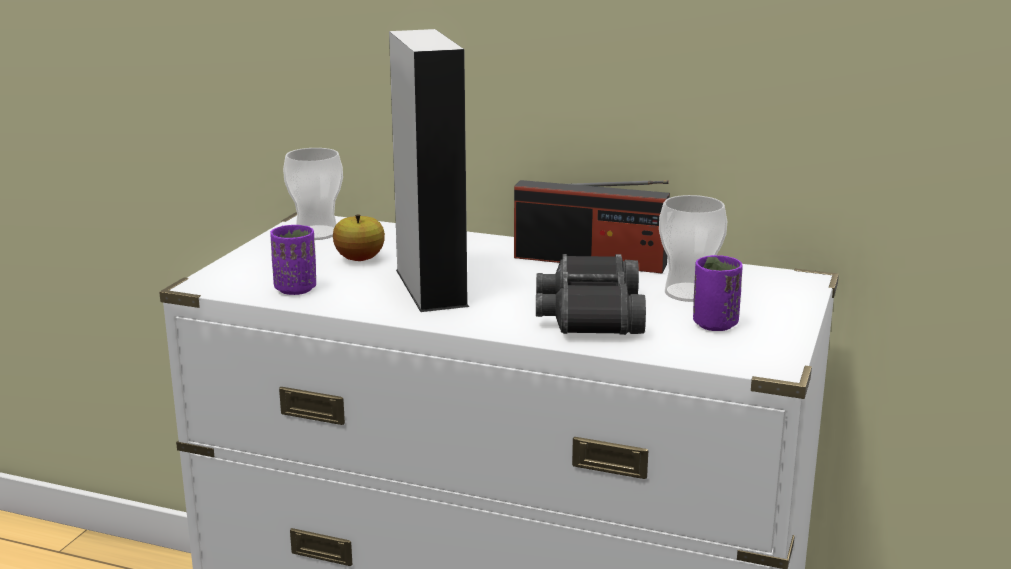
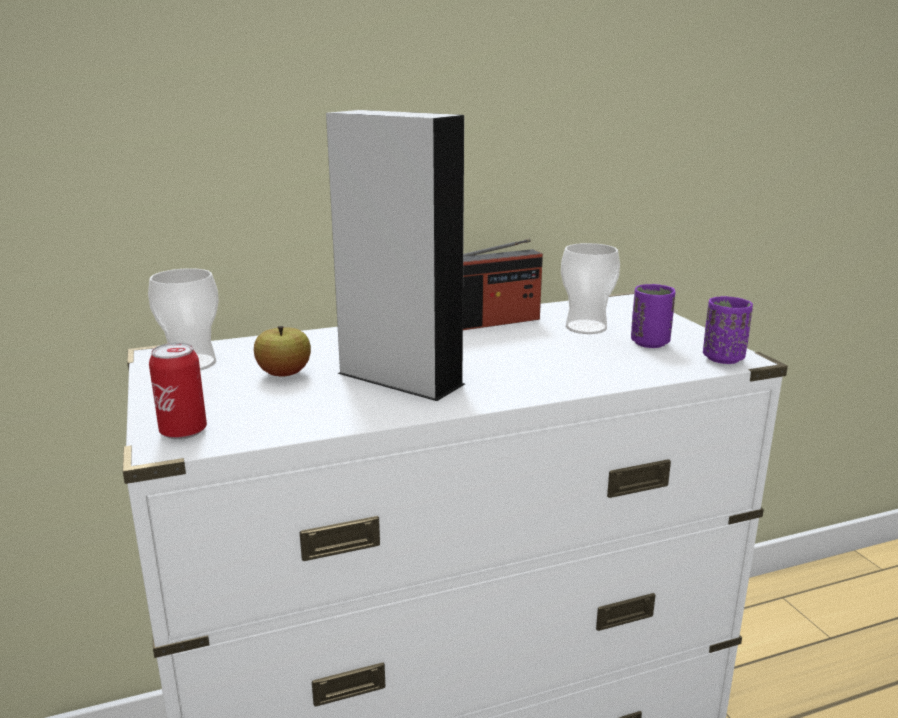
camera: 40 degrees left, 0 degrees up
(228, 279) = (183, 432): none -> can
(295, 289) = (278, 418): purple cup -> purple cup (723, 358)
(589, 314) = (560, 361): black binoculars -> none

